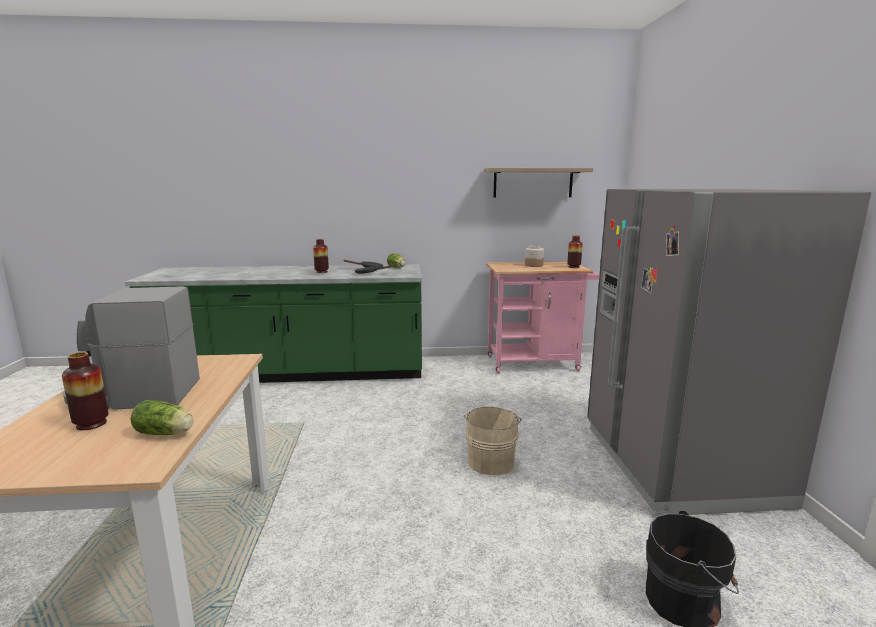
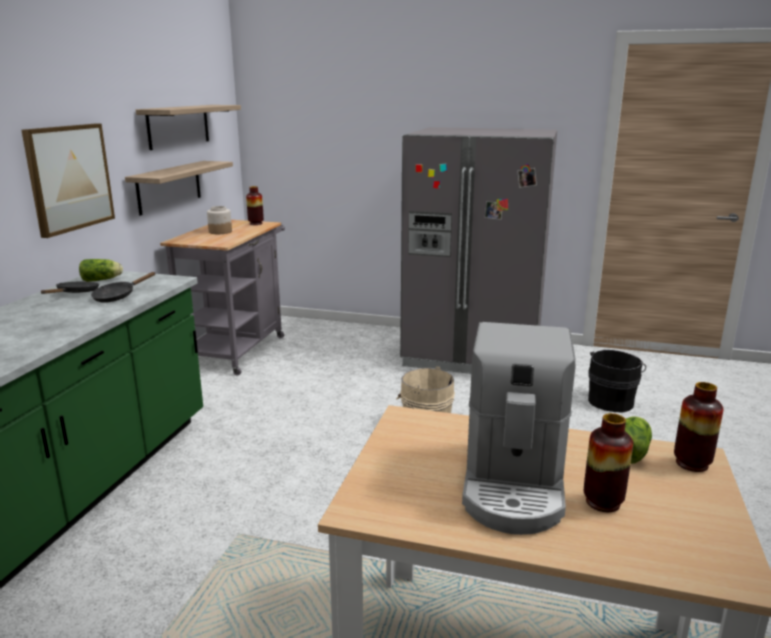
camera: 70 degrees left, 5 degrees up
(321, 272) = (42, 322): vase -> vase (691, 463)
(411, 206) = (69, 178): none -> picture
(511, 226) = (169, 187): none -> shelf
(538, 363) = (238, 349): pink cart -> grey cart

